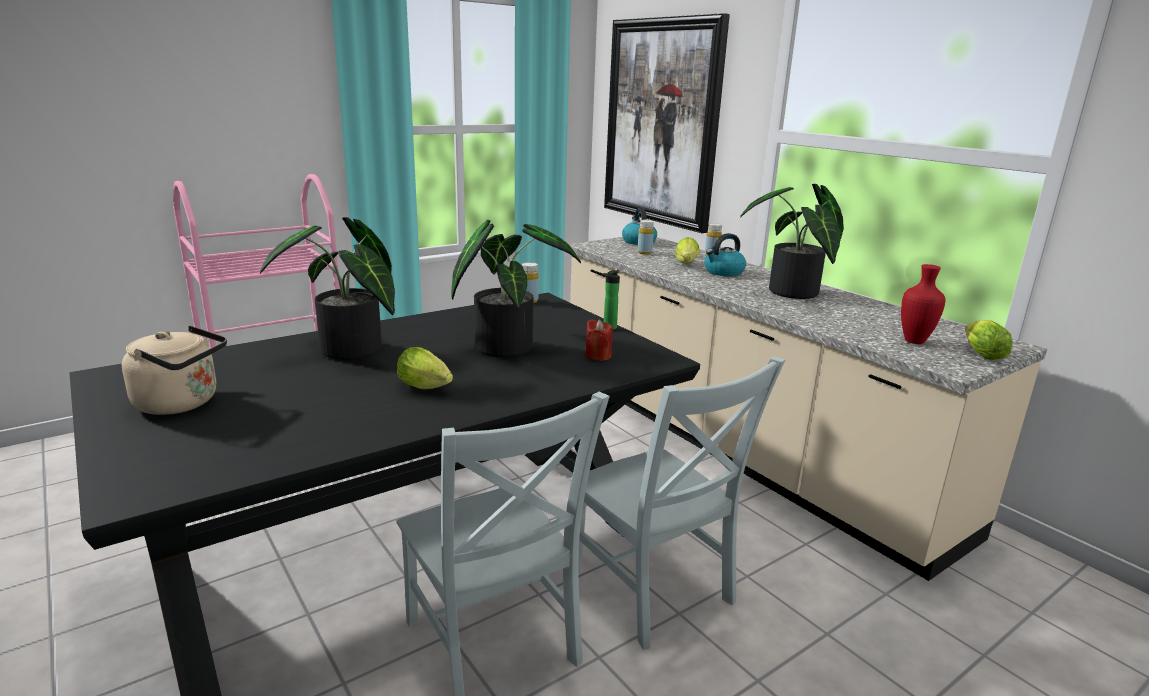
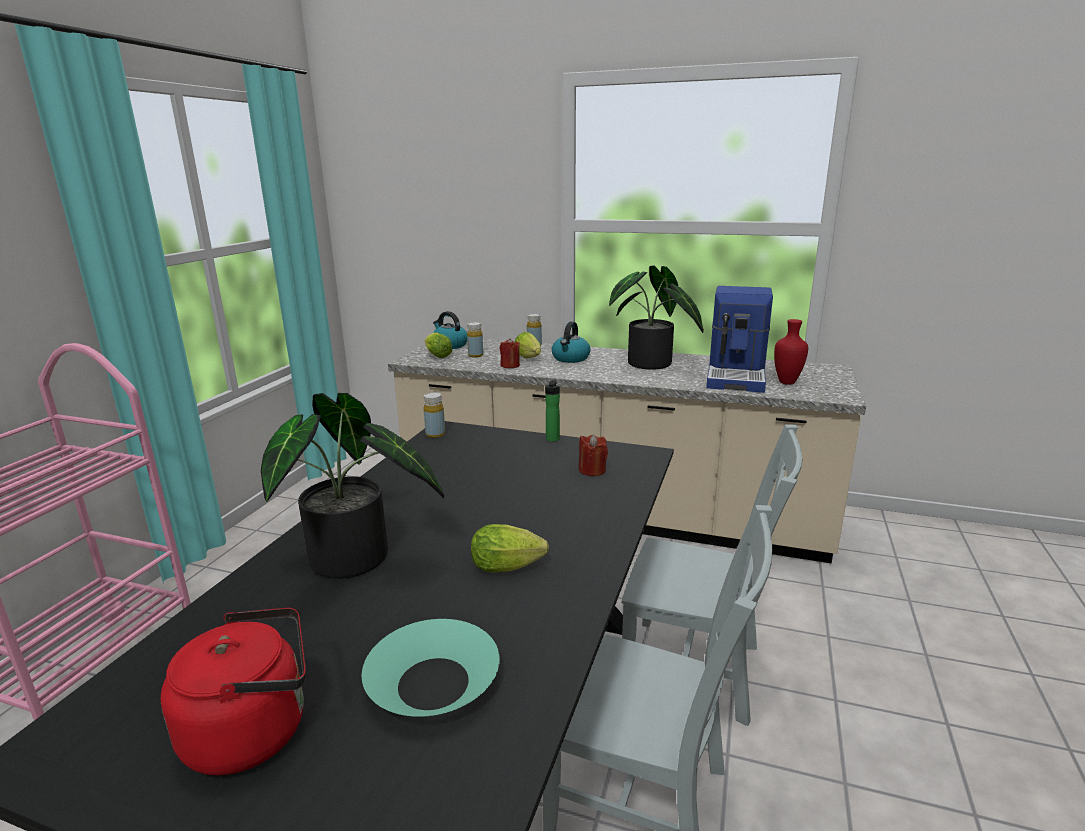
camera: 35 degrees left, 0 degrees up
(182, 403) = (254, 730): beige kettle -> red kettle
(283, 421) = (433, 682): none -> turquoise bowl
(507, 345) = (499, 489): potted plant -> none
(657, 265) = (510, 365): none -> red candle
(661, 123) = (429, 222): picture -> none
(868, 322) = (737, 375): none -> coffee machine
(980, 354) = (832, 380): lettuce -> lettuce (436, 356)

